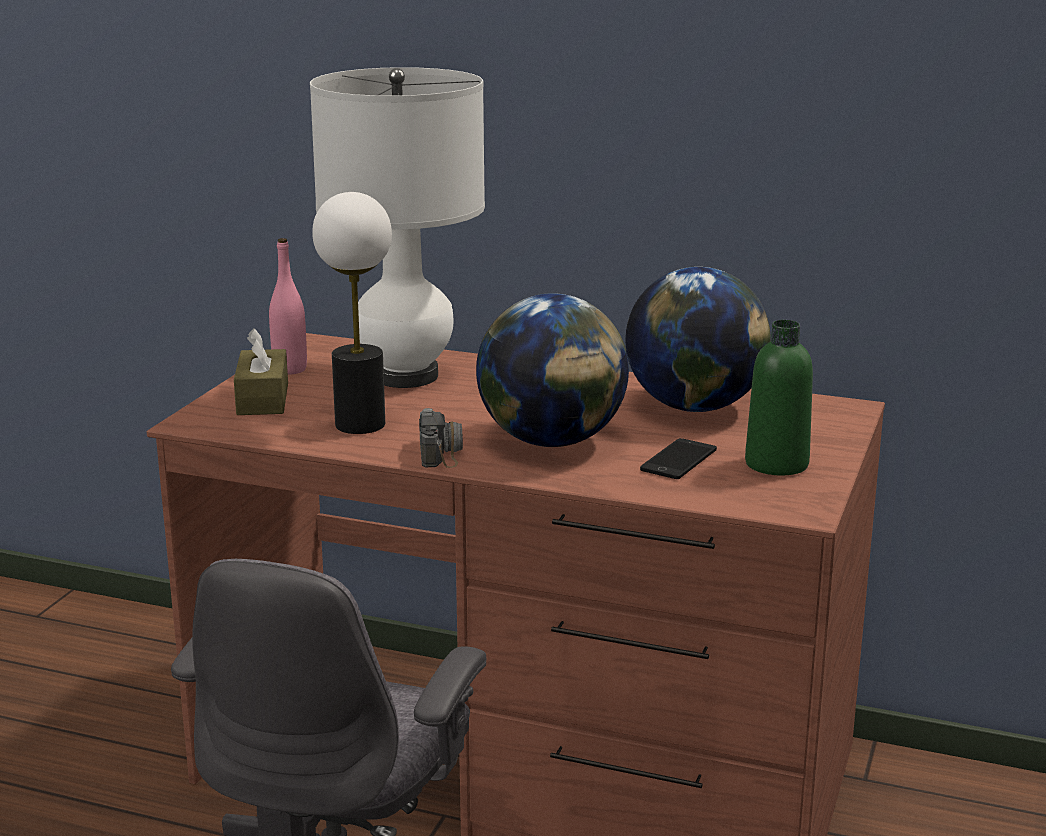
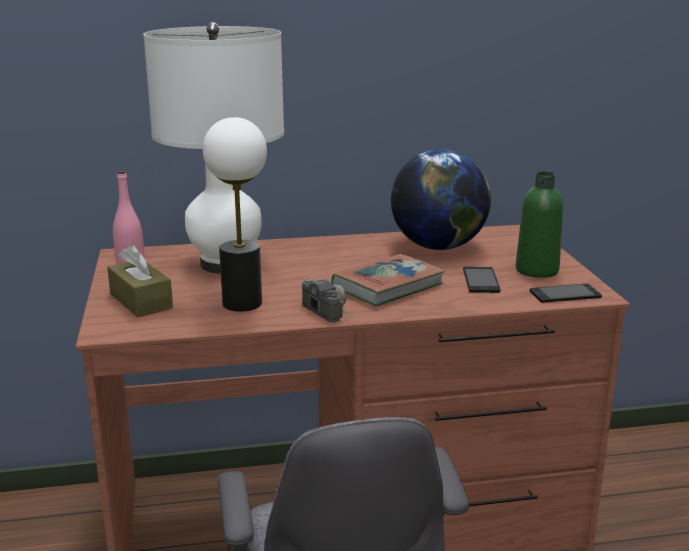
camera: 30 degrees left, 0 degrees up
(552, 441) = (388, 286): globe -> book
(761, 501) = (565, 294): none -> phone

